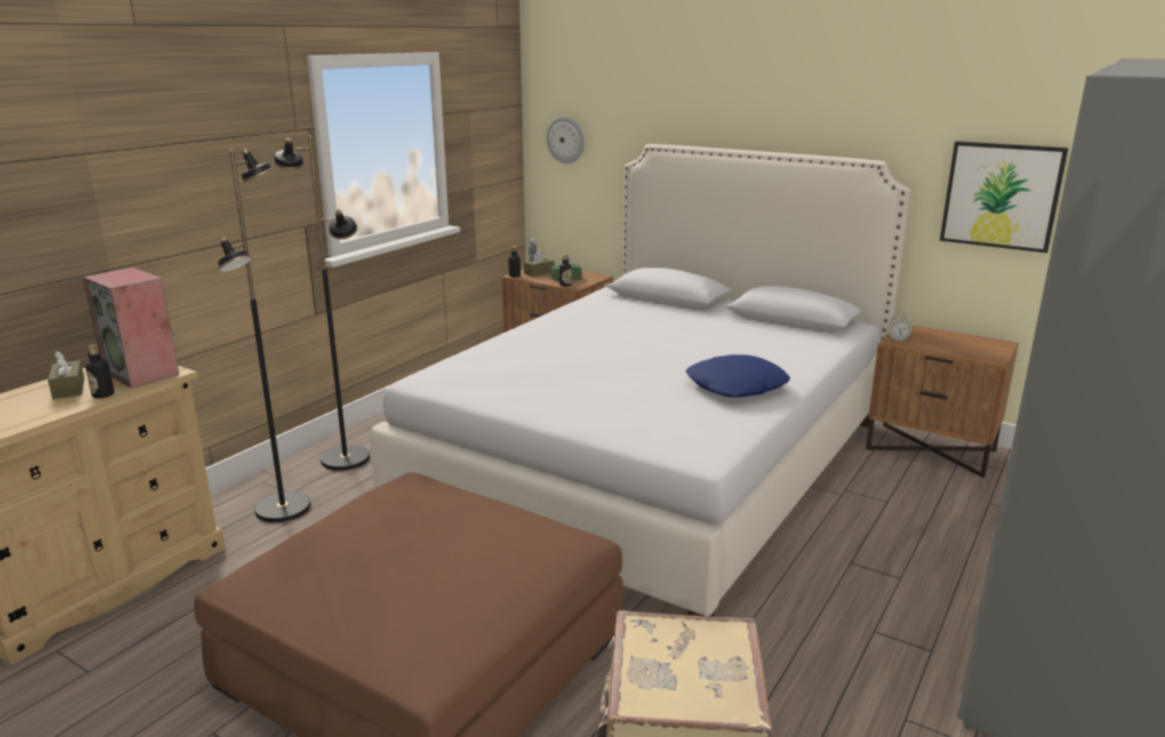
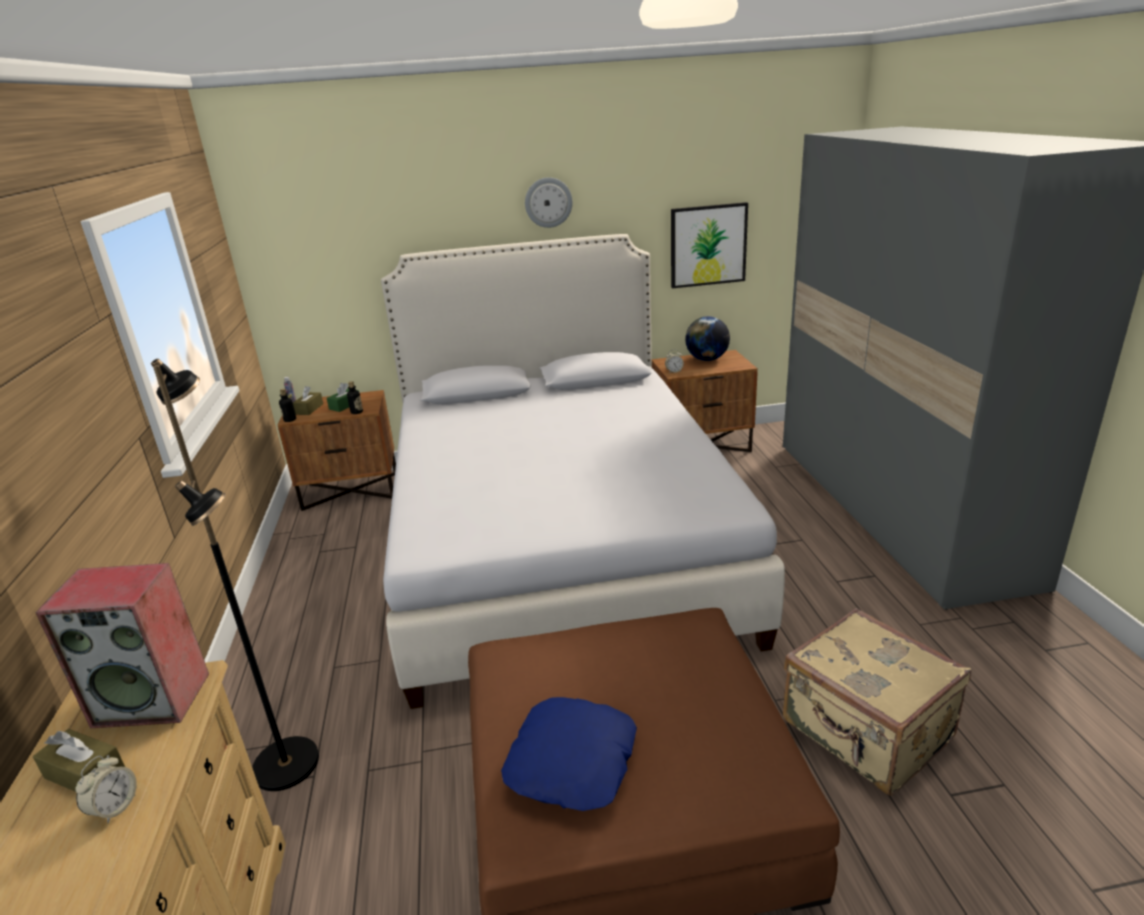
camera: 40 degrees left, 5 degrees up
(51, 407) = (115, 807): none -> alarm clock
(103, 395) = (160, 751): bottle -> none
(345, 458) = (275, 679): black floor lamp -> none
(566, 140) = (296, 266): wall clock -> wall clock (548, 202)
(737, 386) = (660, 446): blue pillow -> blue pillow (573, 762)
(960, 341) = (707, 359): none -> globe

